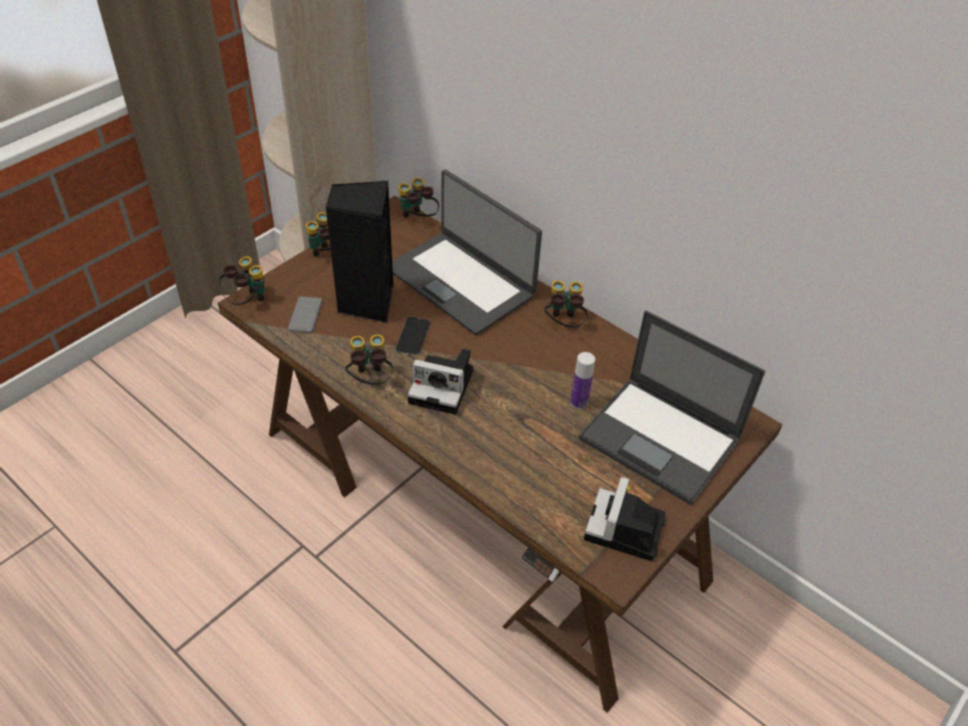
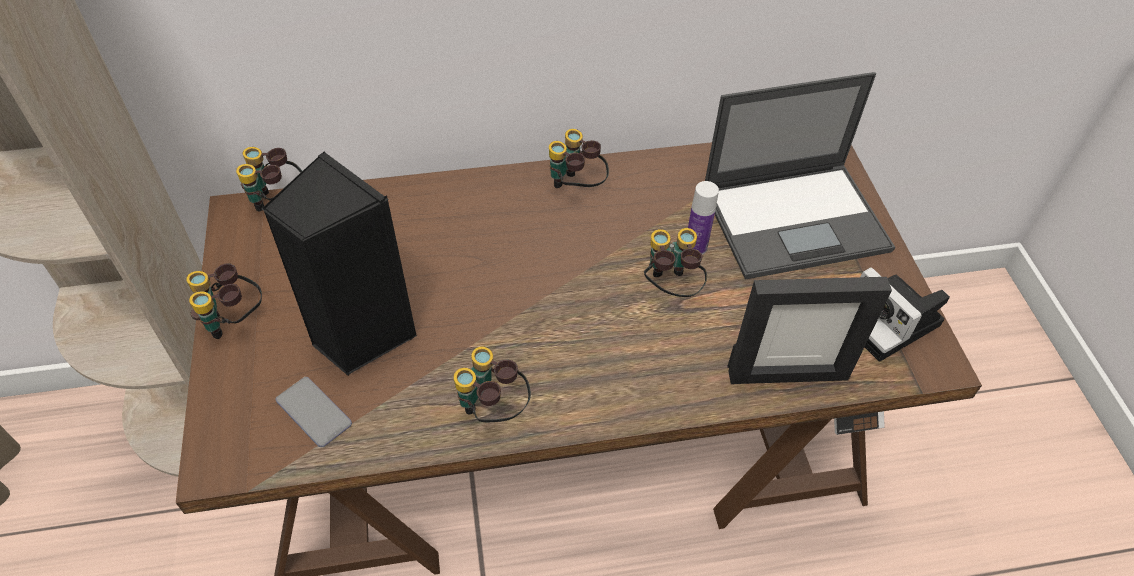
camera: 50 degrees left, 5 degrees up
(246, 301) = (213, 464): binoculars -> binoculars (670, 287)
(413, 337) = (465, 325): phone -> none
(444, 386) = (570, 345): camera -> none
(461, 281) = (425, 228): laptop -> none
(525, 496) = (787, 373): none -> picture frame

